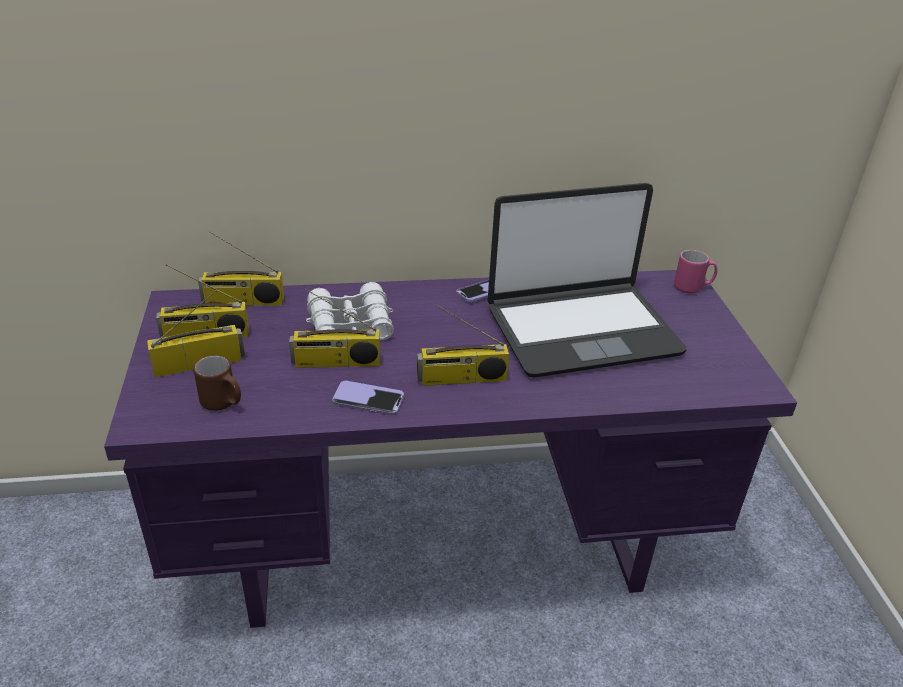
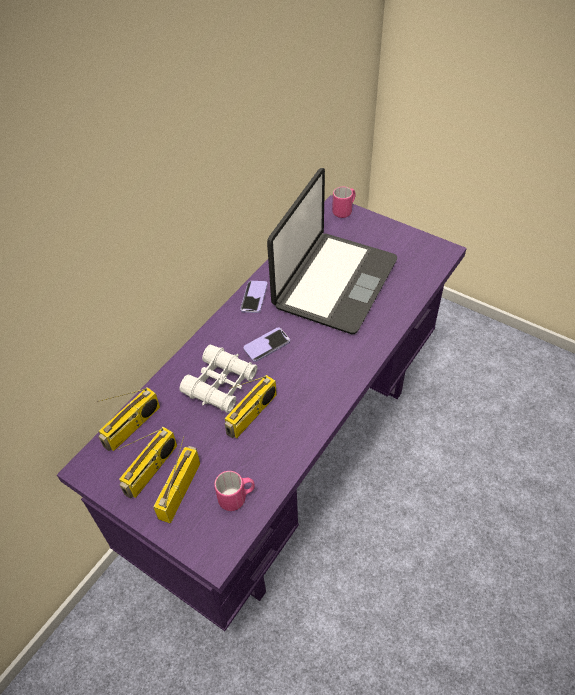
camera: 45 degrees left, 15 degrees up
(223, 403) = (237, 498): brown mug -> pink mug
(368, 400) = (303, 420): phone -> phone (267, 345)
(461, 379) = (325, 364): radio -> none

